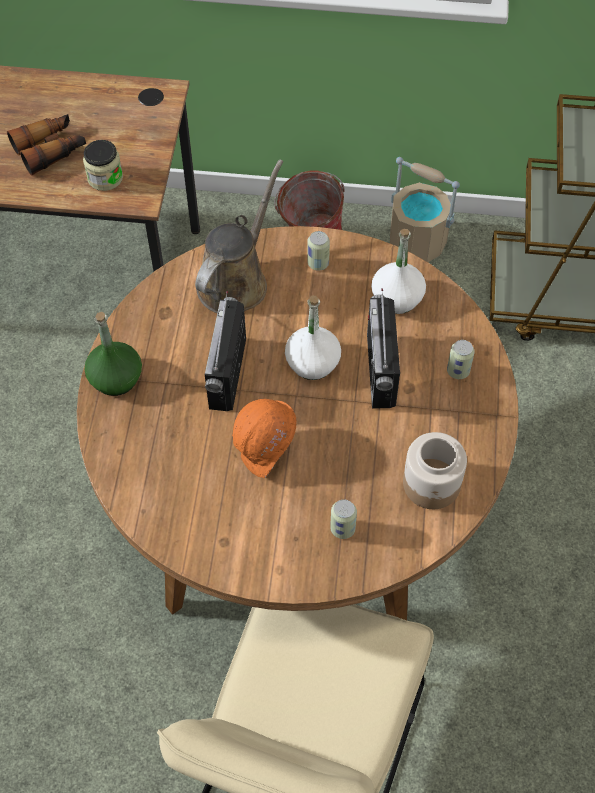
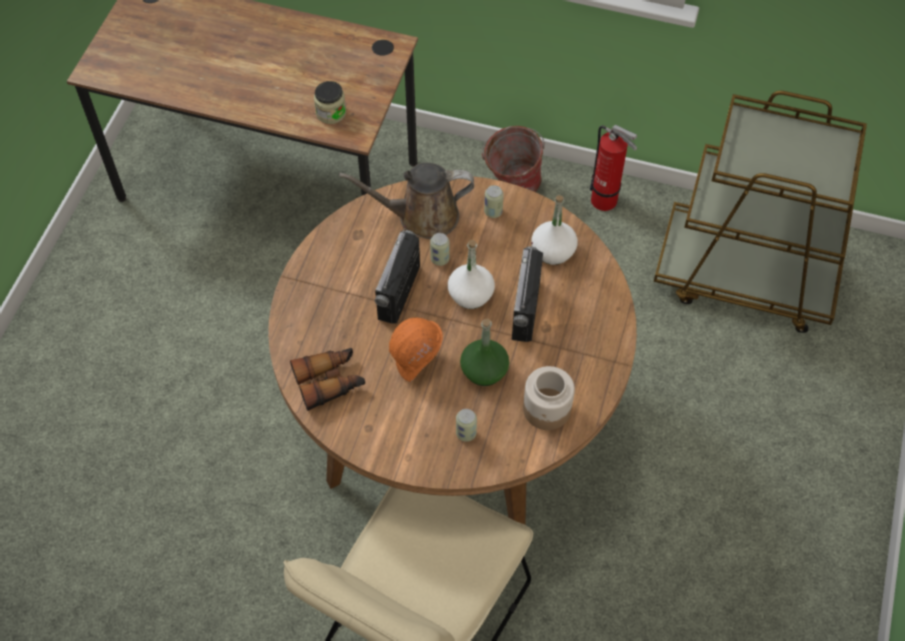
camera: 10 degrees right, 0 degrees up
(50, 150) = (290, 82): binoculars -> binoculars (329, 381)
(116, 378) = (307, 283): green bottle -> green bottle (484, 370)
(236, 281) = (421, 216): brown watering can -> brown watering can turned 135 degrees counterclockwise
(417, 243) = (606, 202): beige bucket -> fire extinguisher
(458, 371) = (590, 320): can -> can (440, 259)

